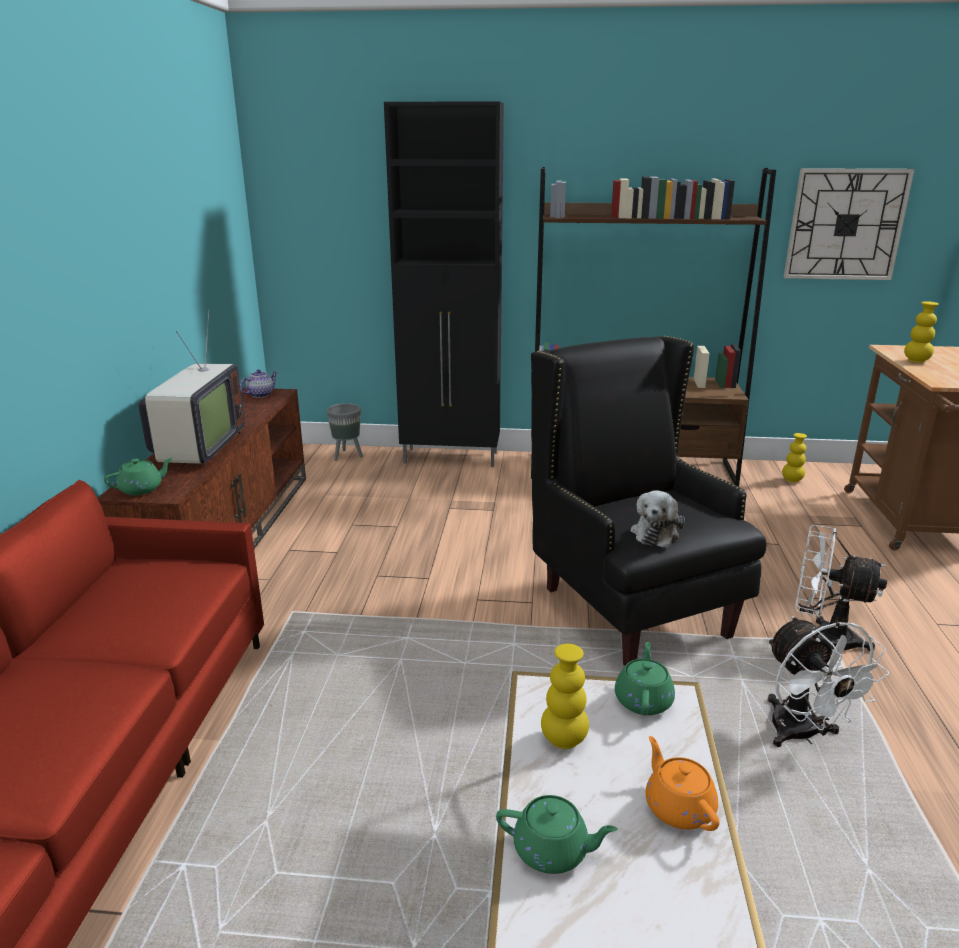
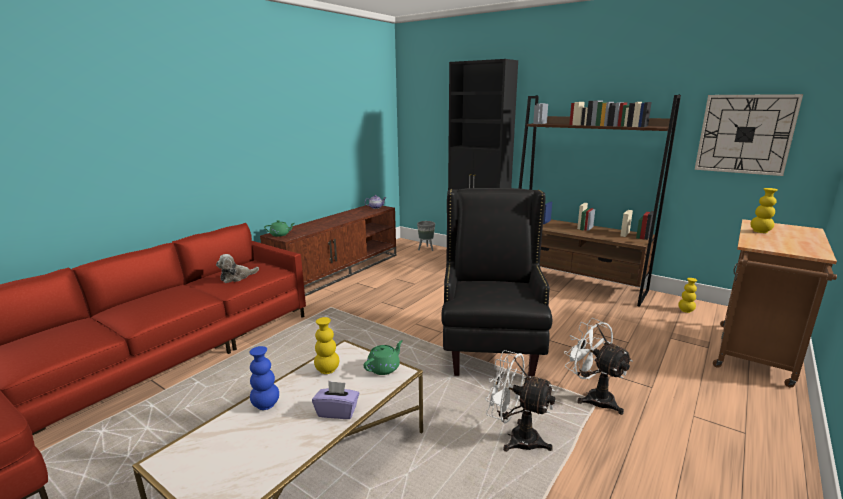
camera: 30 degrees right, 5 degrees down
(198, 449) = (320, 224): television -> none
(552, 851) = (266, 405): green teapot -> blue vase
(655, 533) = (479, 297): plush toy -> plush toy (236, 277)
(678, 807) = (337, 411): orange teapot -> purple tissue box
(802, 735) = (516, 438): white fan -> white fan turned 105 degrees clockwise

